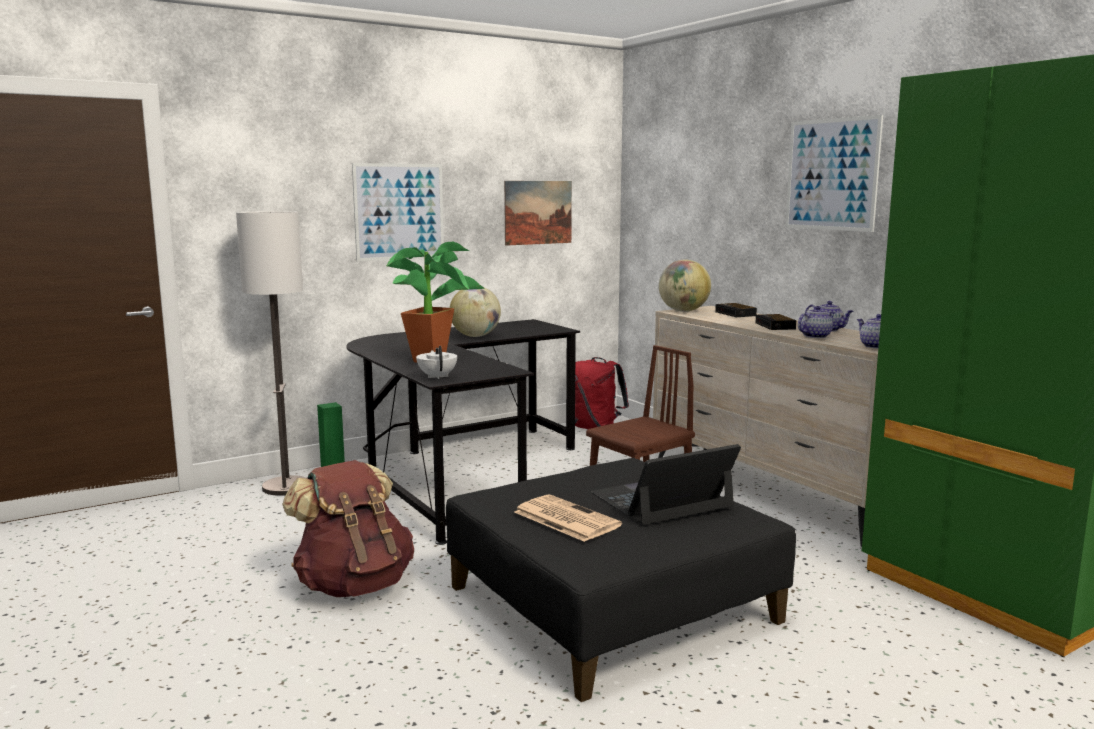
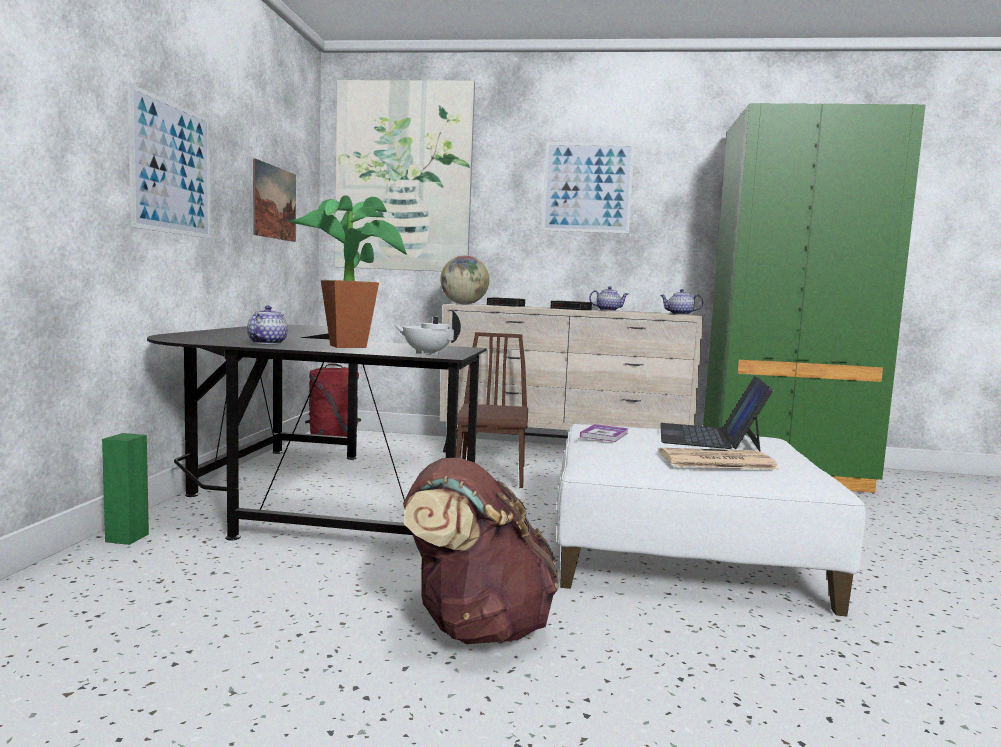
camera: 50 degrees left, 5 degrees down
(286, 487) = (98, 573): floor lamp -> none
(475, 336) = (287, 332): globe -> none
(577, 473) = (604, 435): none -> book
(610, 604) = (681, 549): black ottoman -> white ottoman
(675, 170) = (403, 177): none -> picture
(815, 336) = (624, 312): teapot -> teapot (267, 343)

